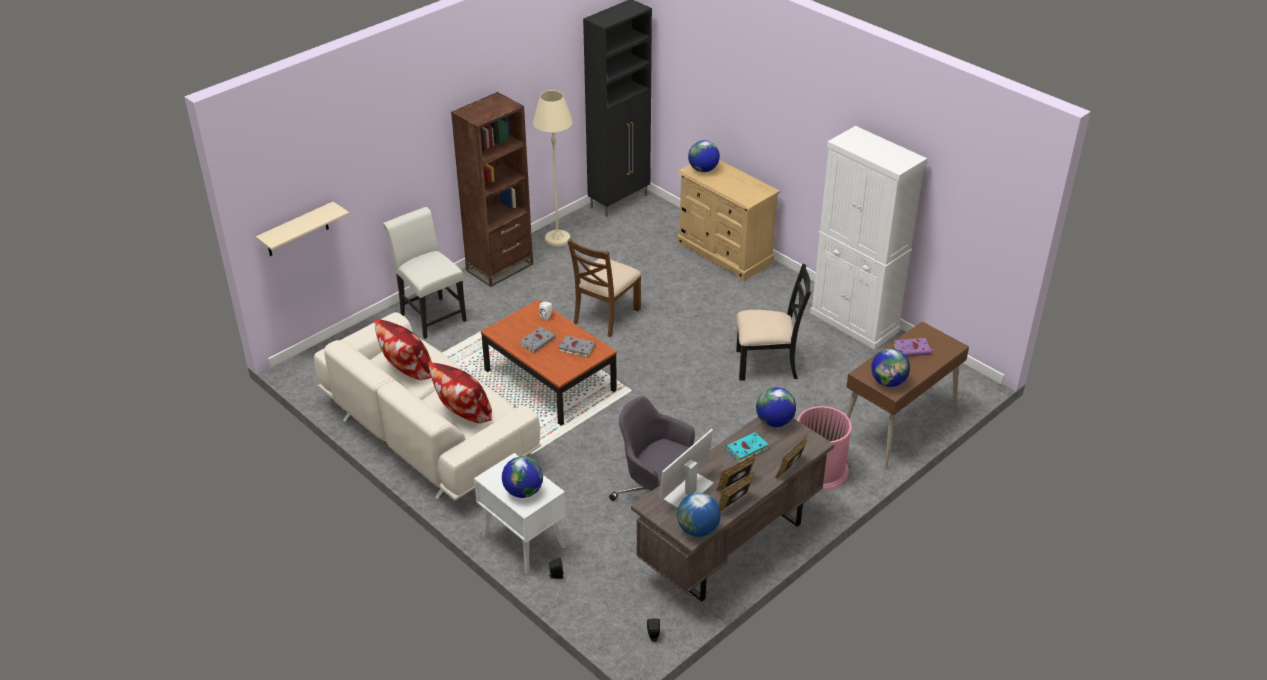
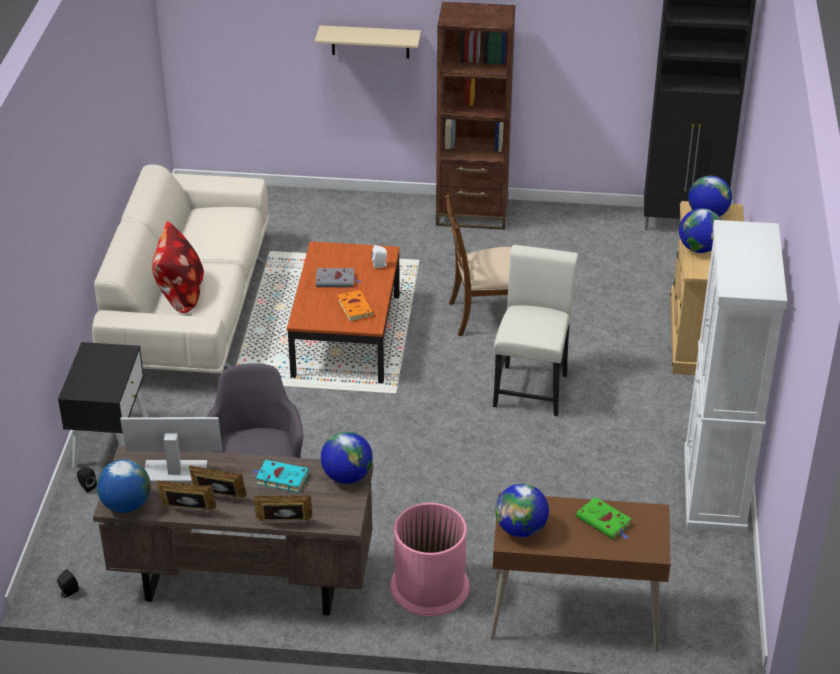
camera: 50 degrees right, 0 degrees up
(297, 230) = (224, 48): beige shelf -> beige shelf (370, 42)
(407, 370) = (202, 232): pillow -> none
(430, 315) = (349, 217): white chair -> white chair (532, 386)
(523, 491) = (93, 379): globe -> globe (699, 248)
(523, 541) = (111, 442): white nightstand -> black nightstand
(557, 239) = (564, 221): beige floor lamp -> none
(575, 348) = (354, 307): grey book -> orange book
(767, 364) = (554, 462): black chair -> none
(913, 349) = (605, 521): purple book -> green book

